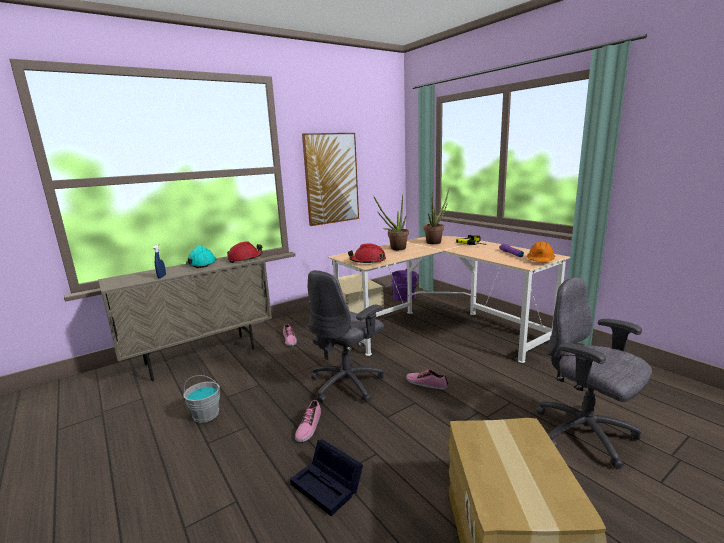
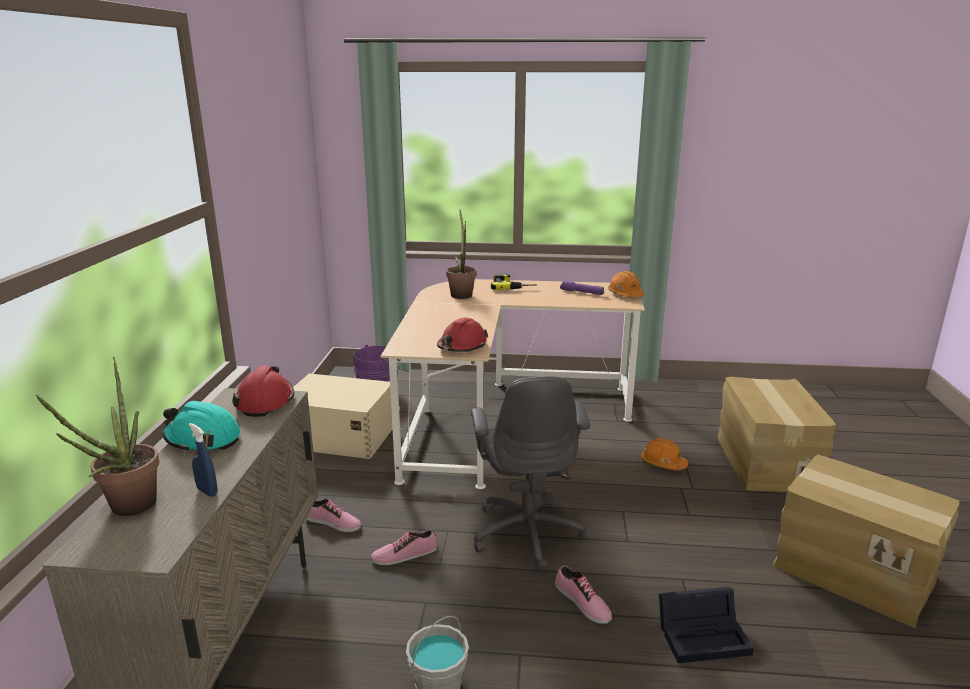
camera: 50 degrees left, 5 degrees up
(331, 178) = (262, 211): picture -> none
(395, 249) = (441, 317): potted plant -> potted plant (126, 509)
(426, 383) = (597, 486): shoe -> shoe (404, 554)
(494, 394) = (663, 463): none -> orange hard hat
(585, 434) = (764, 462): grey office chair -> cardboard box

